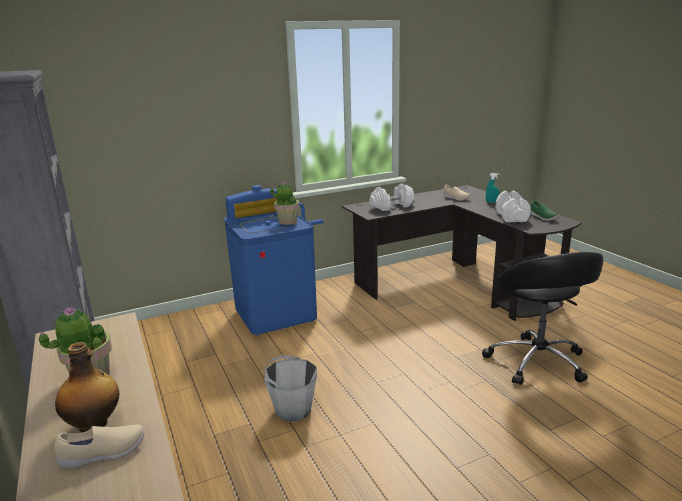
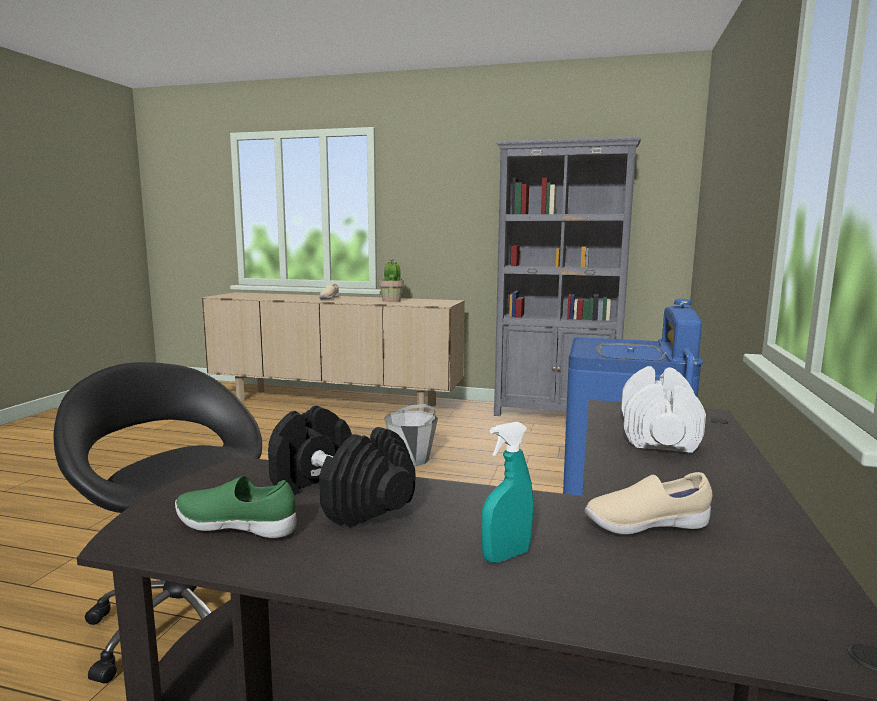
camera: 130 degrees right, 10 degrees down
(94, 424) = (351, 299): bottle -> none
(287, 221) = (623, 355): potted plant -> none
(512, 217) = (337, 497): white dumbbell -> black dumbbell

